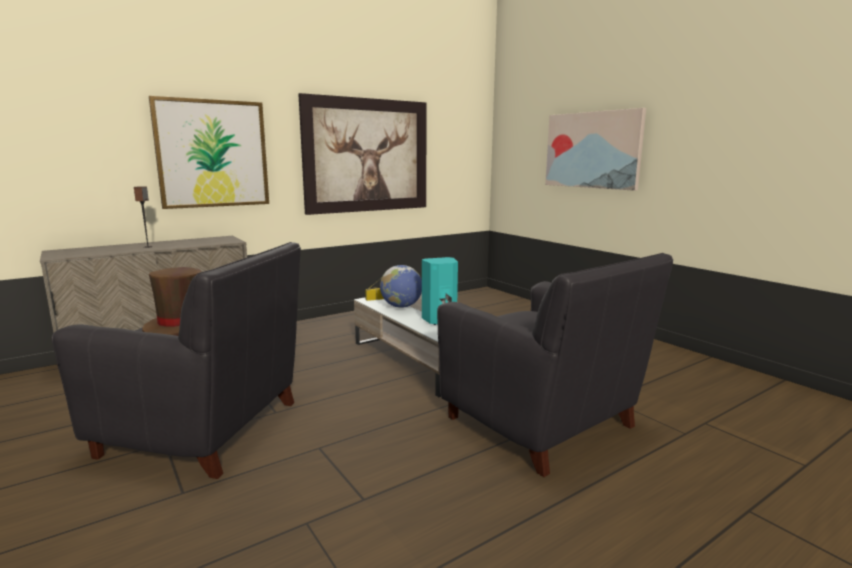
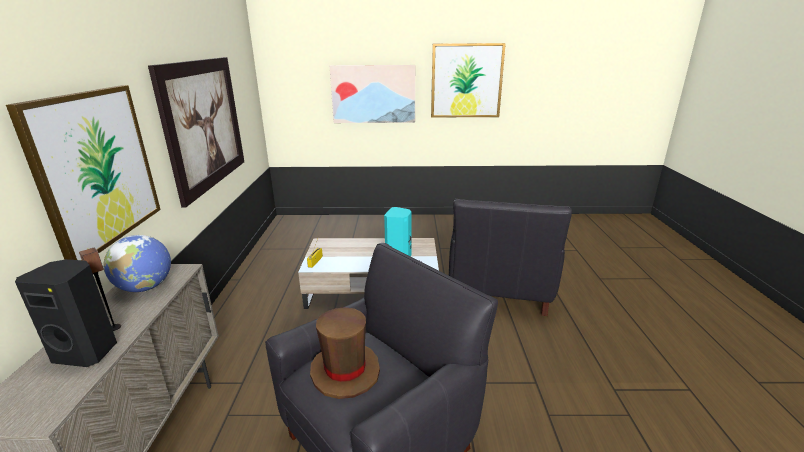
camera: 55 degrees left, 10 degrees up
(119, 249) = (88, 352): none -> black speaker
(401, 306) = (348, 259): globe -> globe (145, 287)
(542, 424) = (499, 289): black armchair -> black armchair turned 105 degrees clockwise
(720, 129) = (466, 81): none -> picture

